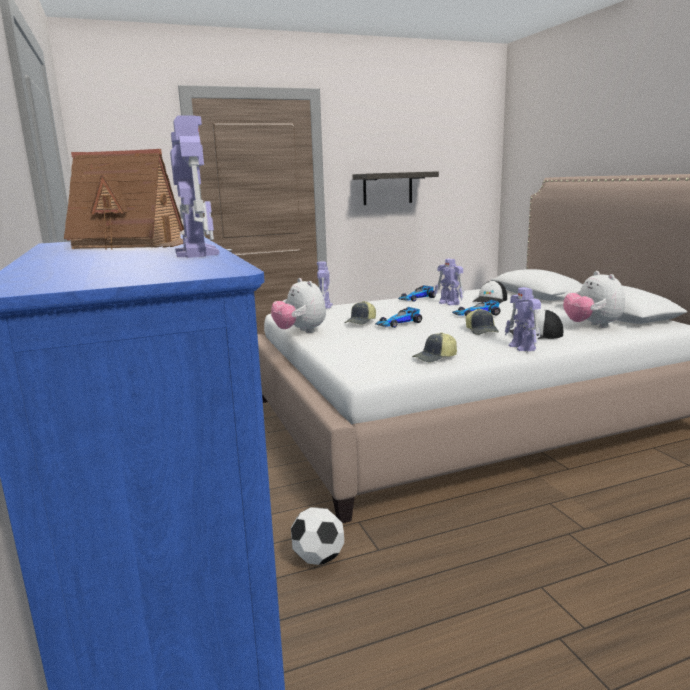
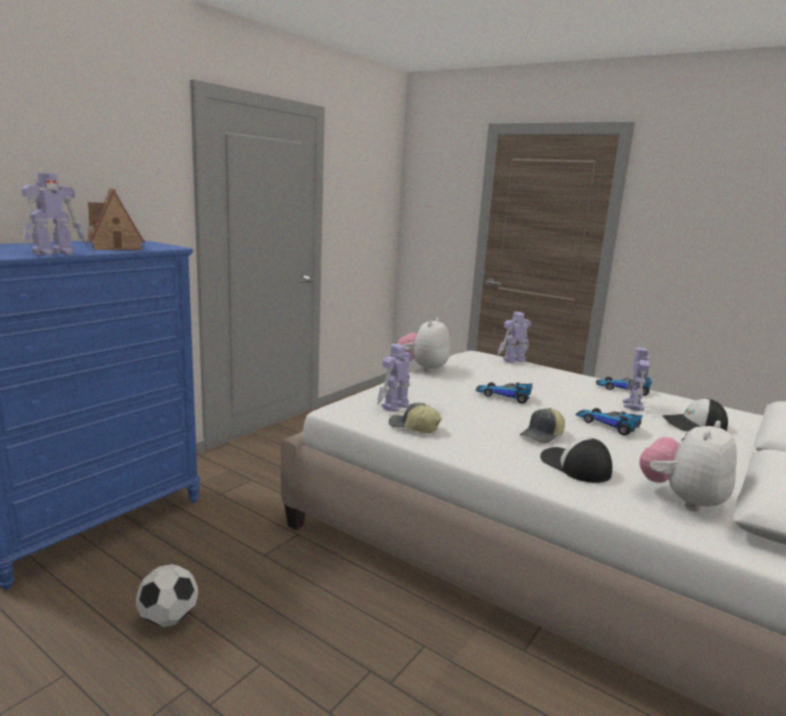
camera: 55 degrees right, 0 degrees up
(318, 558) = (235, 530): football -> football (169, 619)
(361, 322) = (483, 381): cap -> none
(387, 188) = (706, 249): shelf -> none
(522, 347) = (508, 464): toy robot -> toy robot (394, 406)

